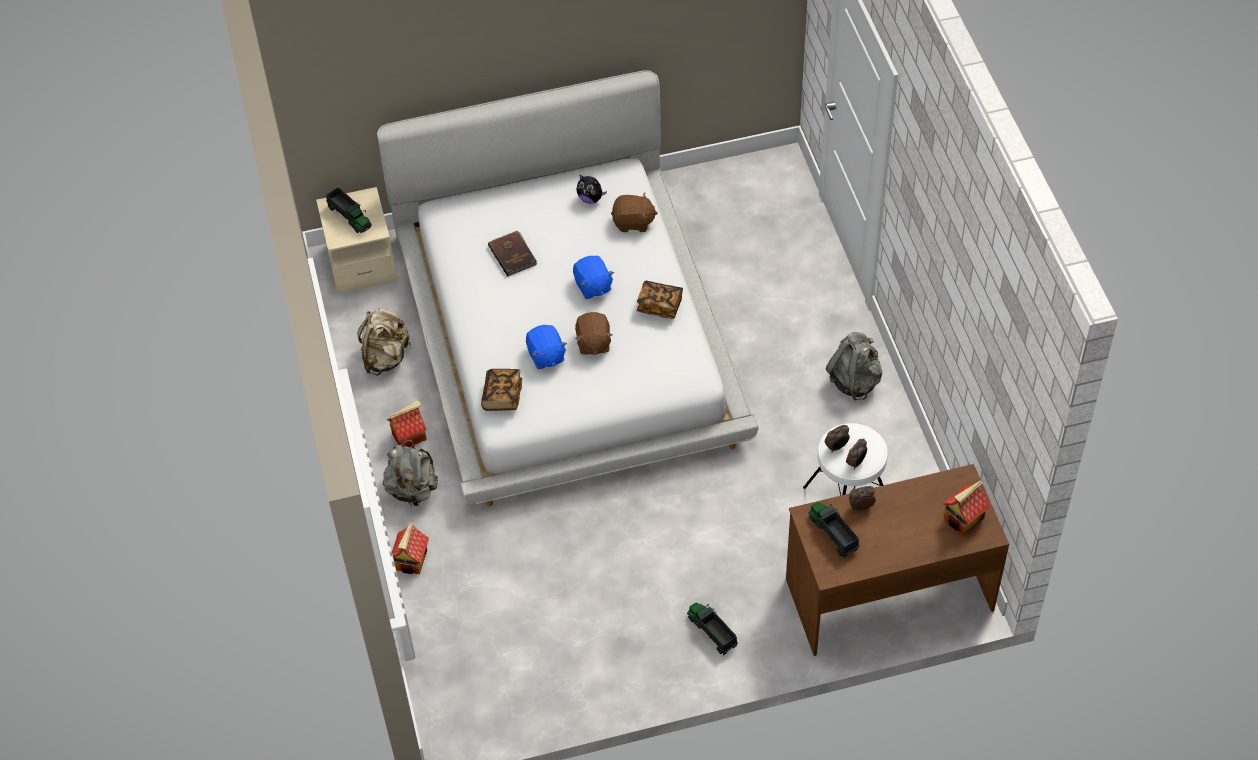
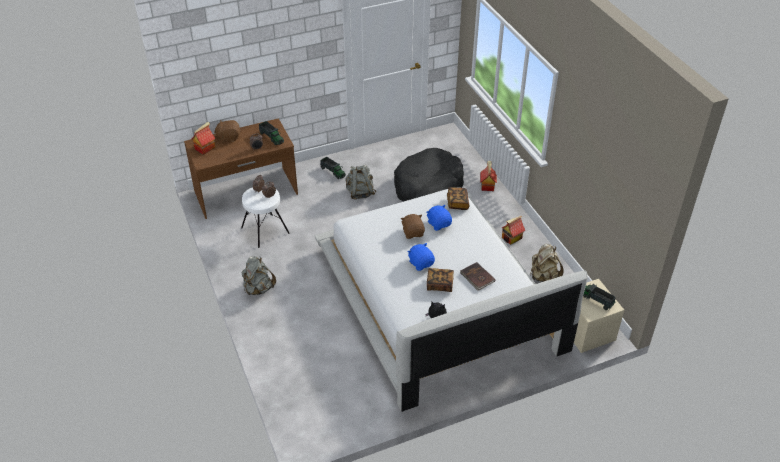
camera: 170 degrees right, 10 degrees down
(413, 490) = (499, 214): grey backpack -> grey backpack (360, 193)
(527, 570) = (428, 187): none -> black dog bed
(633, 222) = (403, 306): brown plush toy -> brown plush toy (229, 137)
(660, 306) = (377, 256): book -> book (439, 285)

